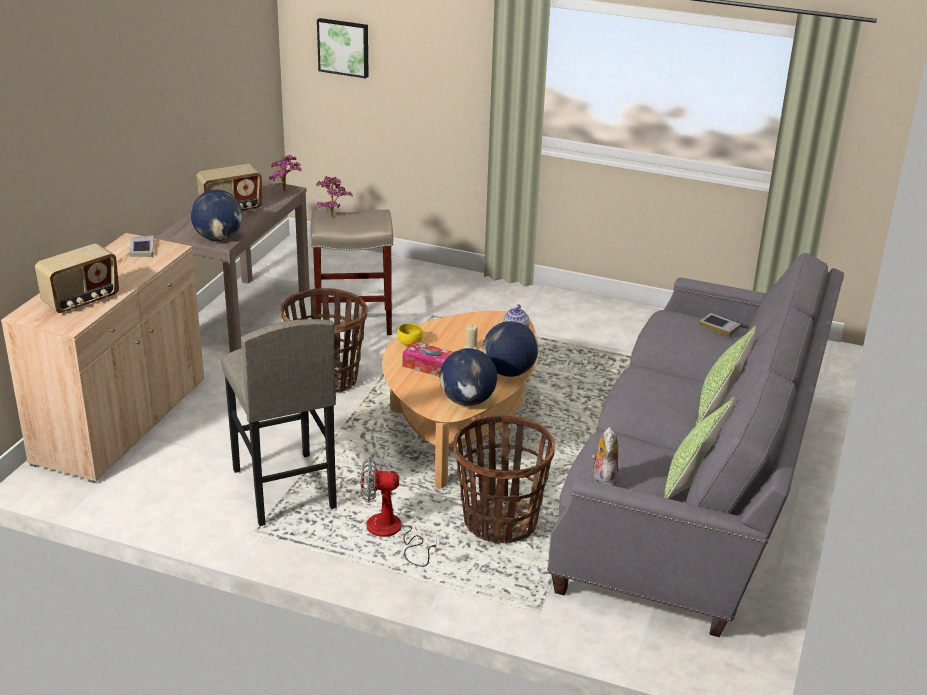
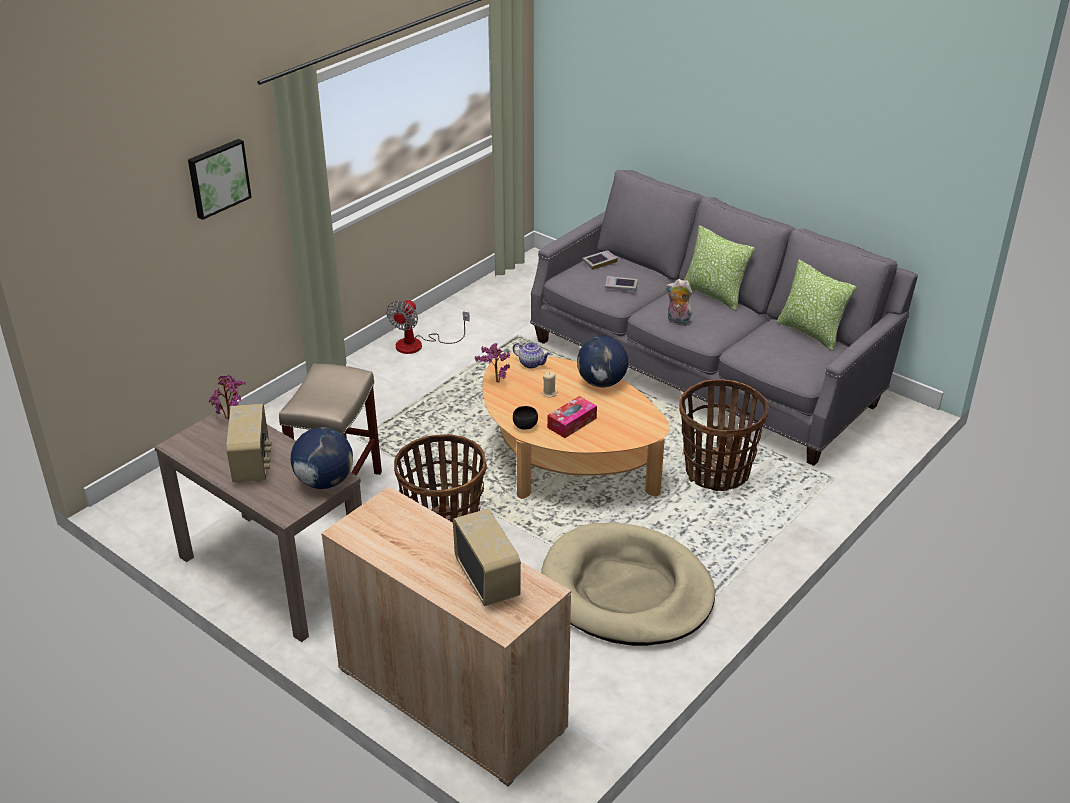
camera: 70 degrees left, 5 degrees up
(142, 249) = (377, 523): book -> book (621, 286)
(283, 489) = (626, 590): grey stool -> beige dog bed
(332, 214) = (308, 398): potted plant -> potted plant (494, 381)
(344, 47) = (114, 247): picture -> picture (218, 178)
(392, 533) = (715, 534): fan -> fan (419, 344)
(411, 343) = (525, 425): yellow bowl -> black bowl
(467, 401) = (640, 414): globe -> none
(603, 482) = (803, 367): plush toy -> plush toy (678, 321)

